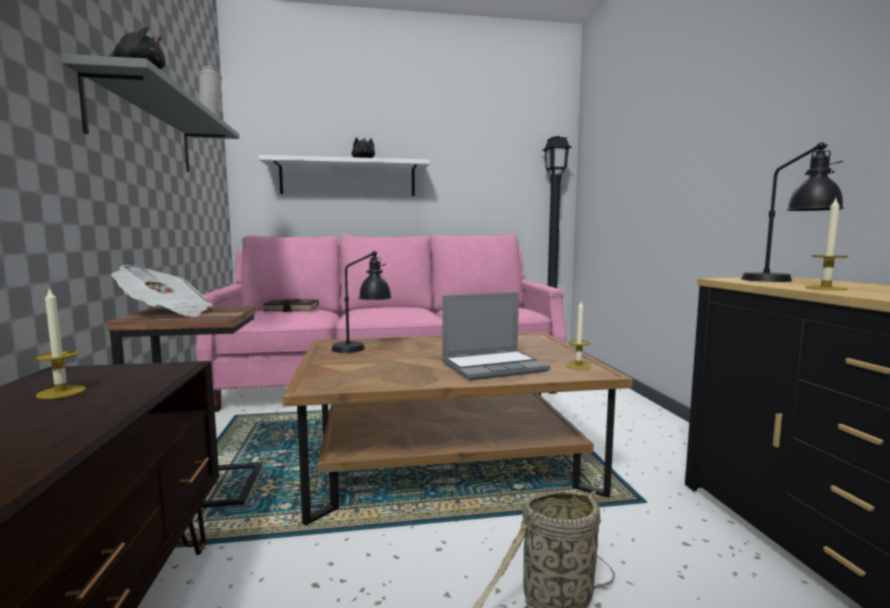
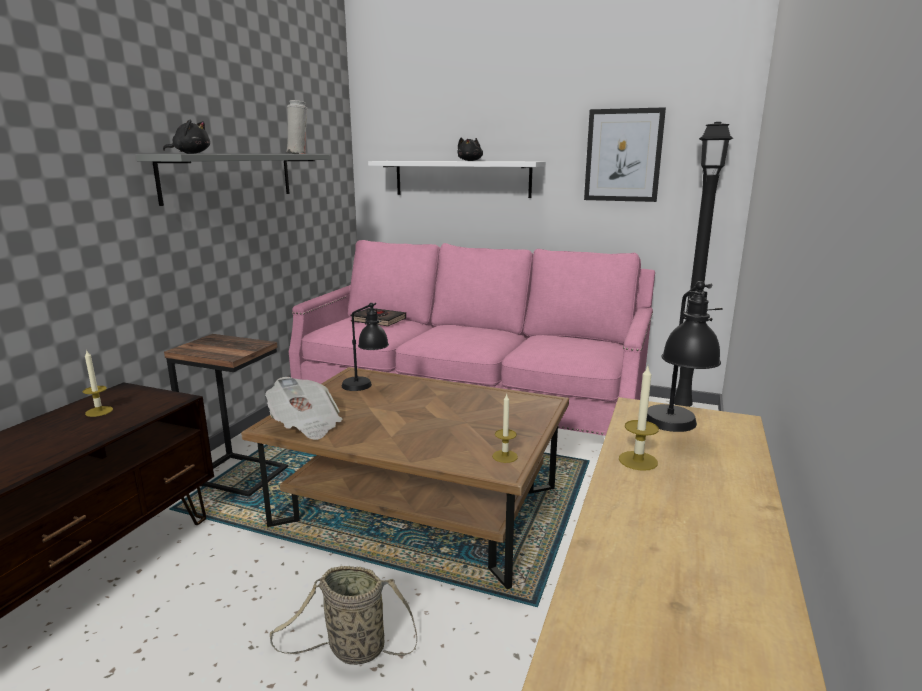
camera: 30 degrees right, 10 degrees up
(166, 313) = (207, 345): newspaper -> newspaper (306, 425)
(487, 161) = (623, 155): none -> picture
(494, 367) = (430, 438): laptop -> none

